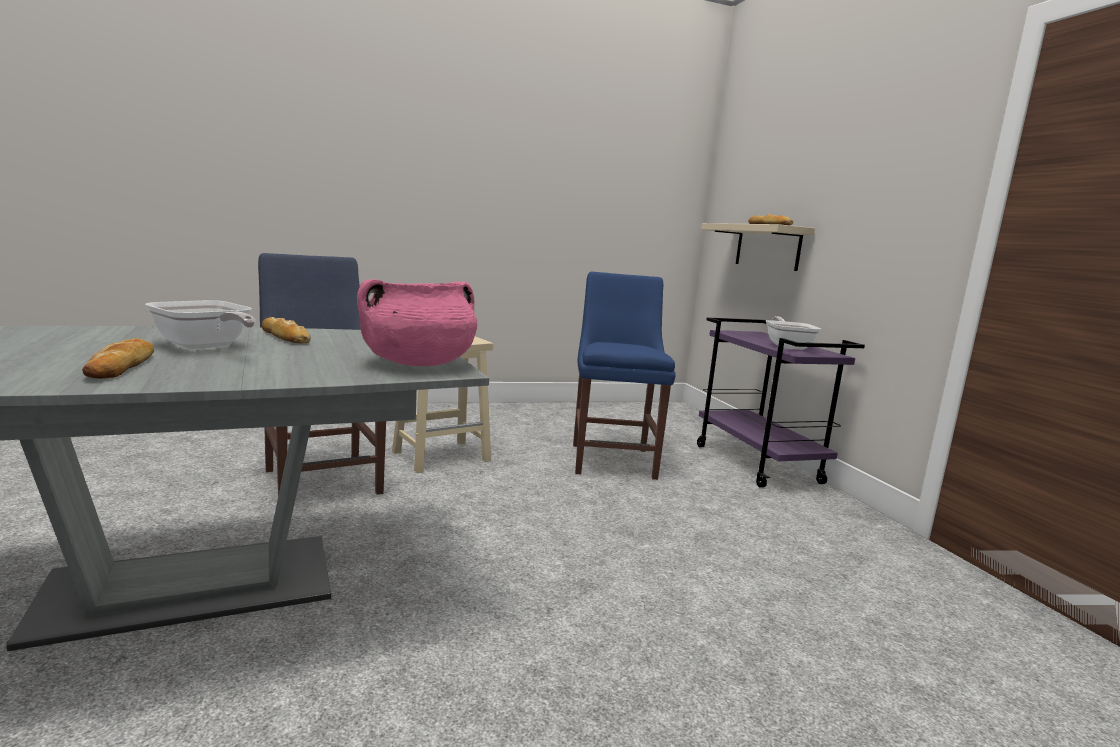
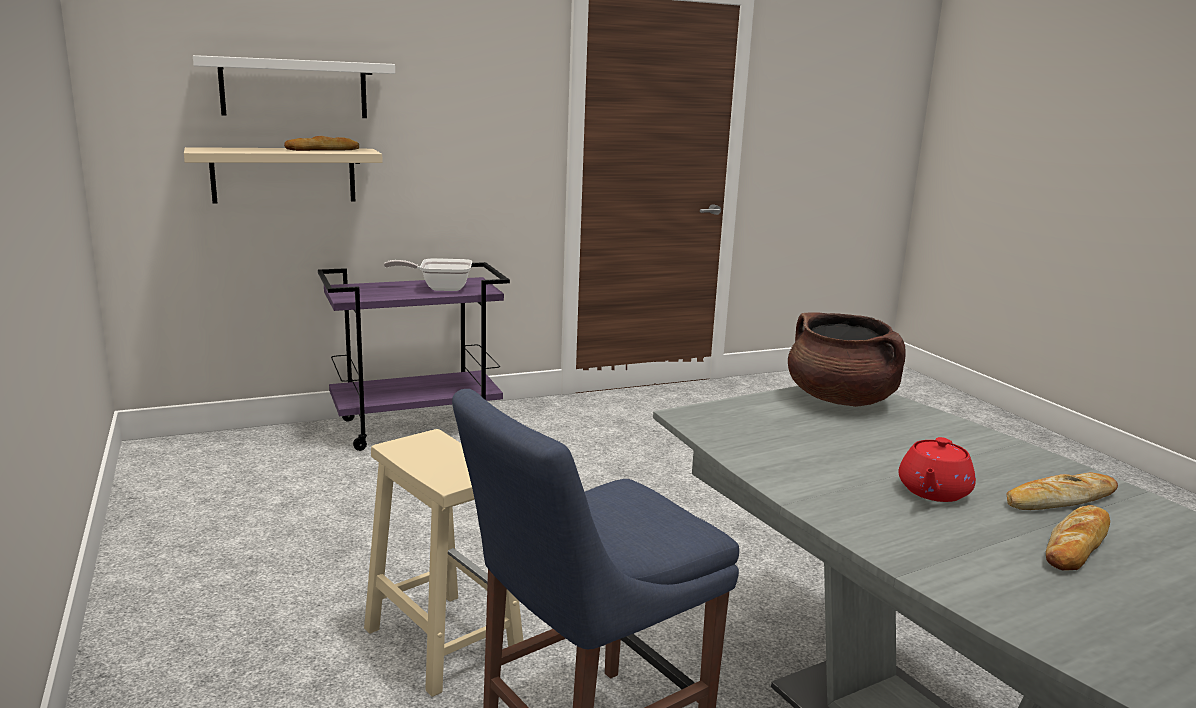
camera: 95 degrees left, 5 degrees up
(205, 347) = (933, 492): frying pan -> red teapot
(285, 336) = (813, 469): bread -> bread (1077, 544)
(418, 363) = (840, 399): pink cooking pot -> brown cooking pot
(612, 459) = (421, 505): blue chair -> none
(784, 182) = (294, 88): none -> white shelf

